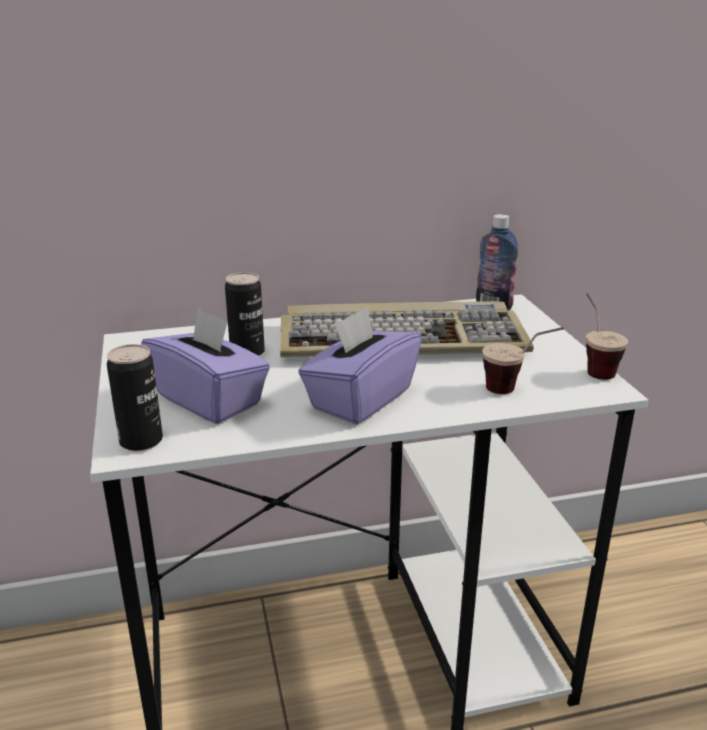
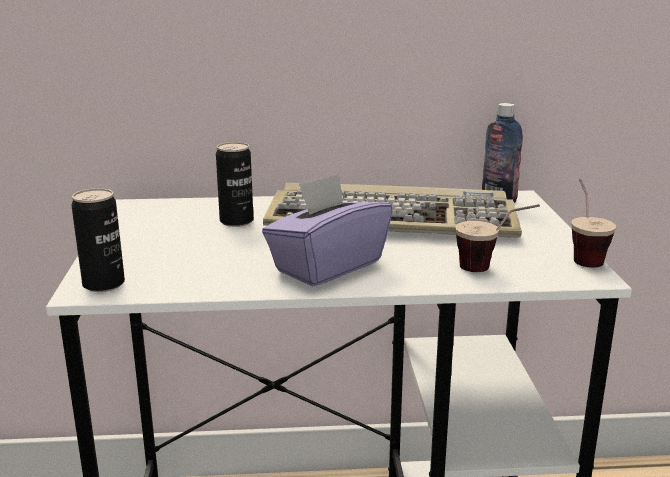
camera: 10 degrees right, 5 degrees down
(210, 400) = (183, 256): purple tissue box -> none

